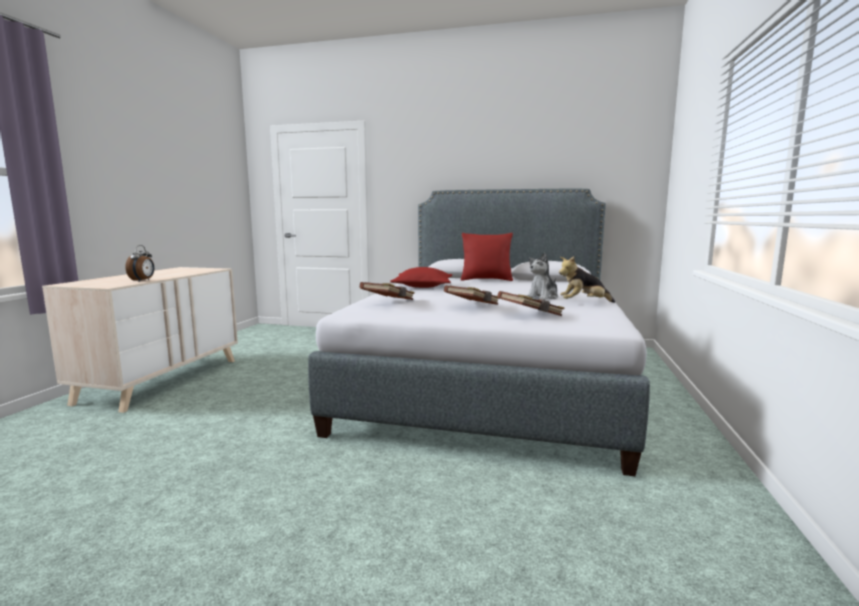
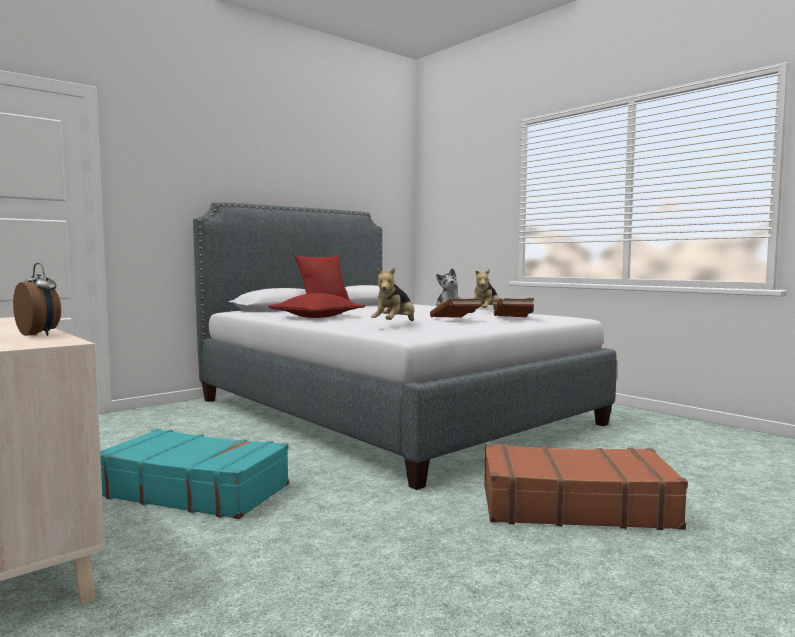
camera: 55 degrees left, 5 degrees down
(265, 384) = (194, 490): none -> turquoise suitcase
(338, 508) = (574, 506): none -> brown suitcase
(389, 302) = (395, 324): brown book -> plush toy

